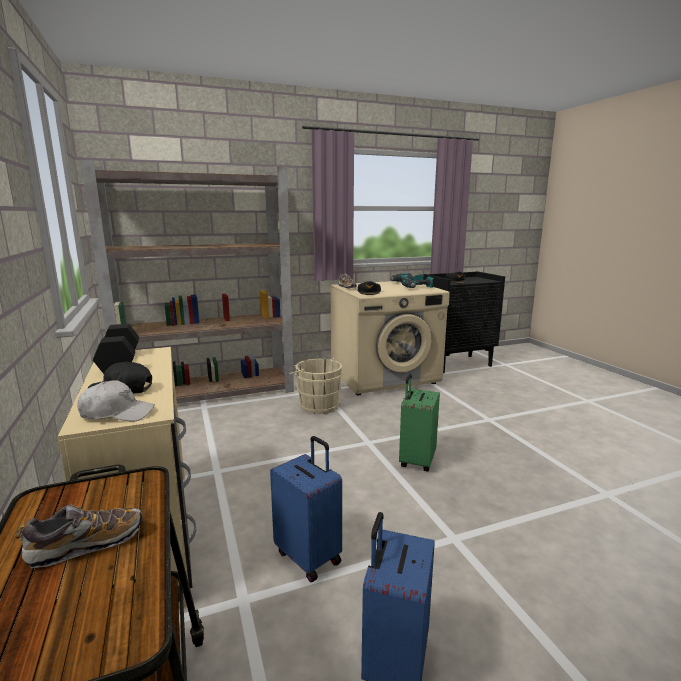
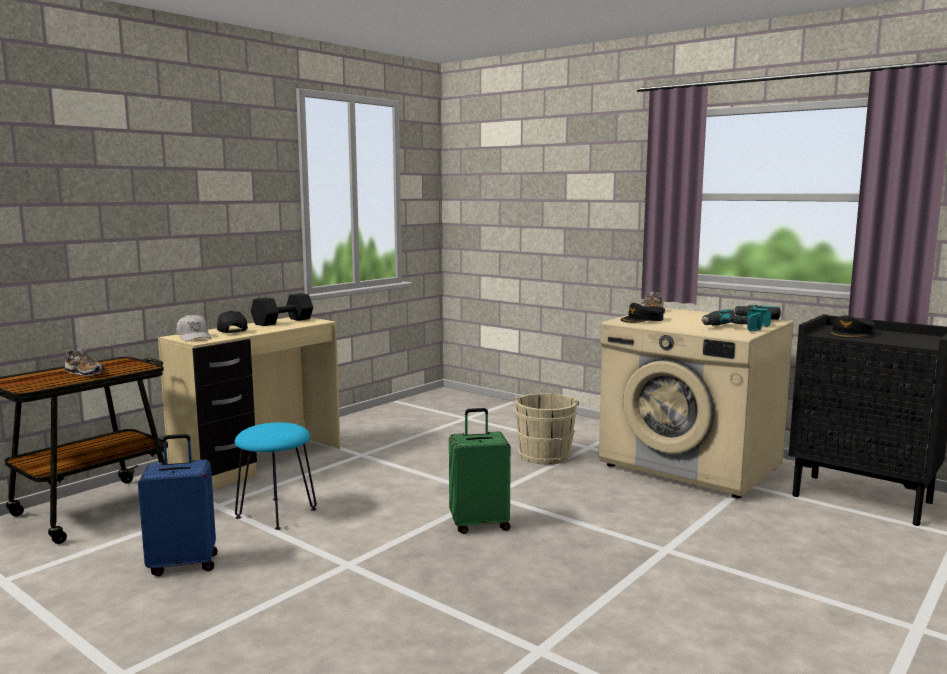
camera: 60 degrees right, 5 degrees down
(209, 392) = (499, 410): brown bookcase -> none
(309, 556) = (276, 513): blue suitcase -> turquoise stool

